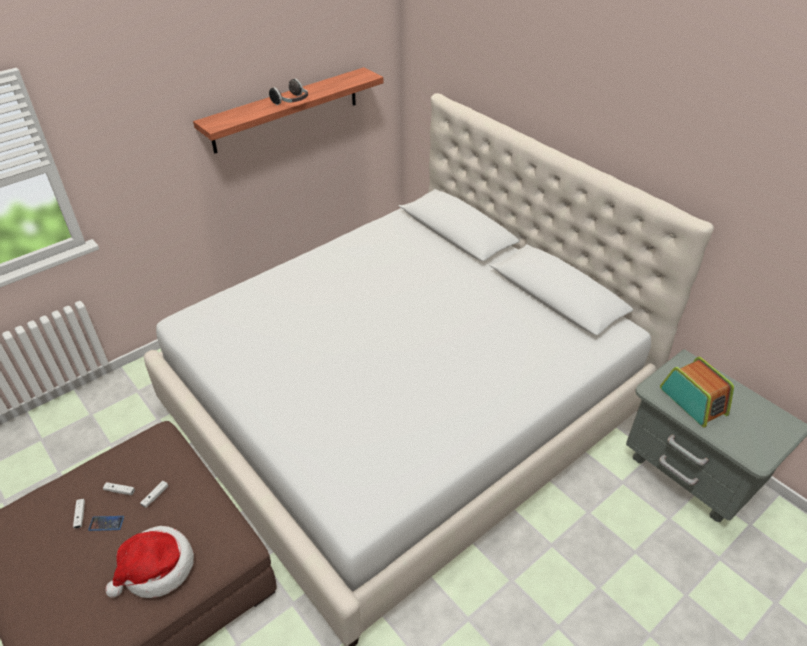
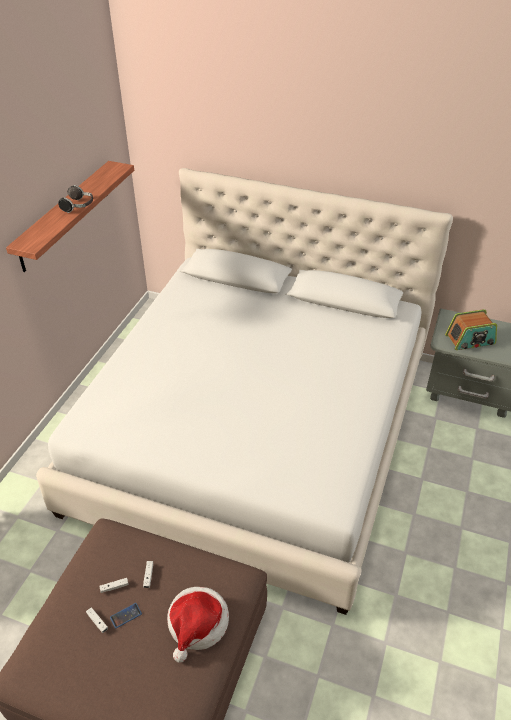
camera: 30 degrees left, 0 degrees up
(693, 401) = (470, 340): radio -> radio turned 135 degrees clockwise

